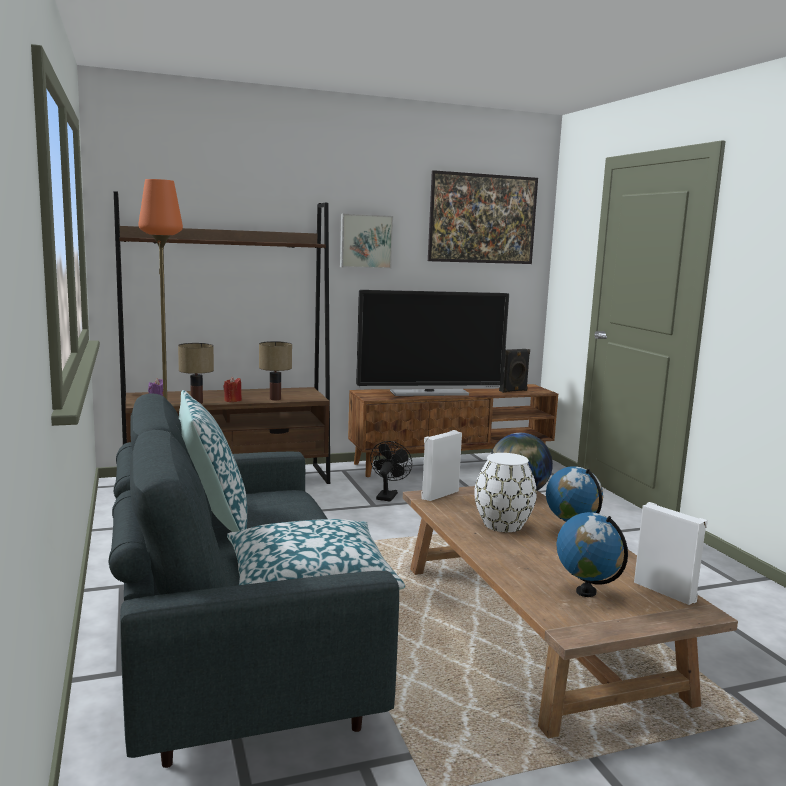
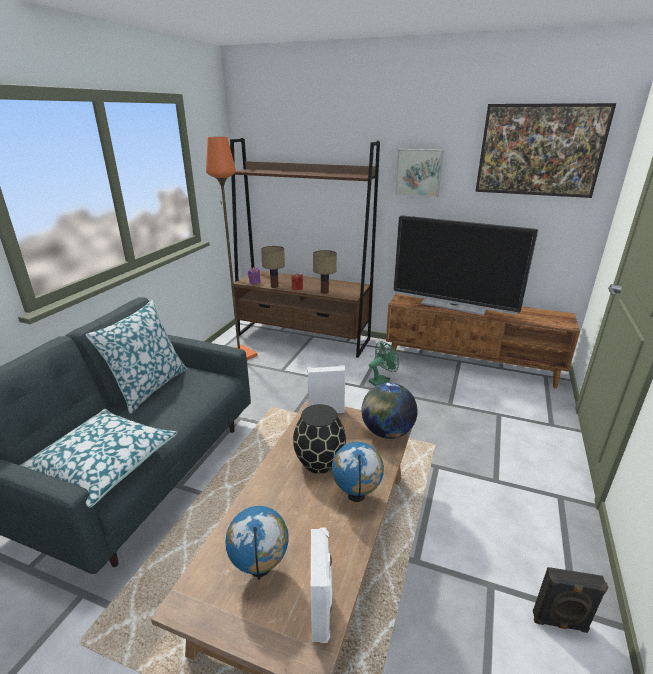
camera: 40 degrees right, 15 degrees up
(387, 495) = (381, 380): black fan -> green fan
(503, 525) = (319, 462): white vase -> black vase
(513, 391) = (536, 318): black speaker -> black speaker (560, 623)

